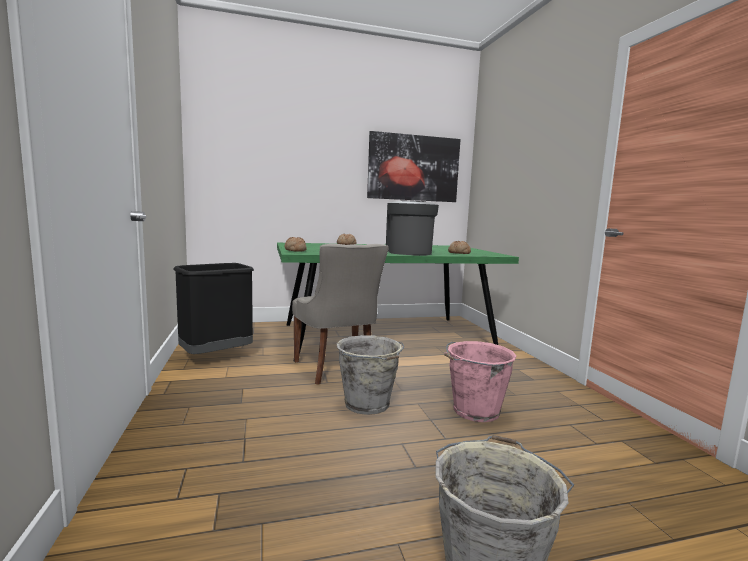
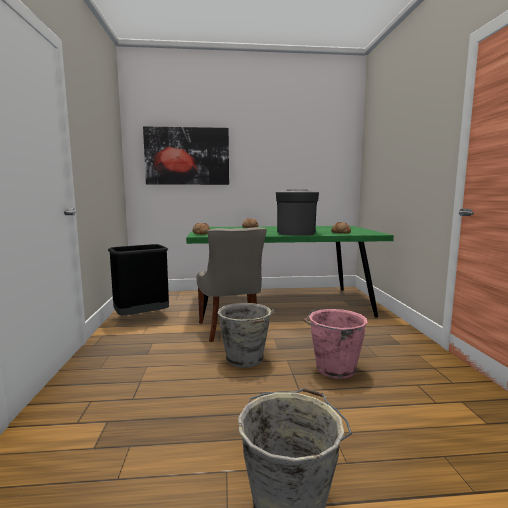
camera: 10 degrees right, 0 degrees up
(413, 168) = (308, 160): picture -> picture (187, 156)

